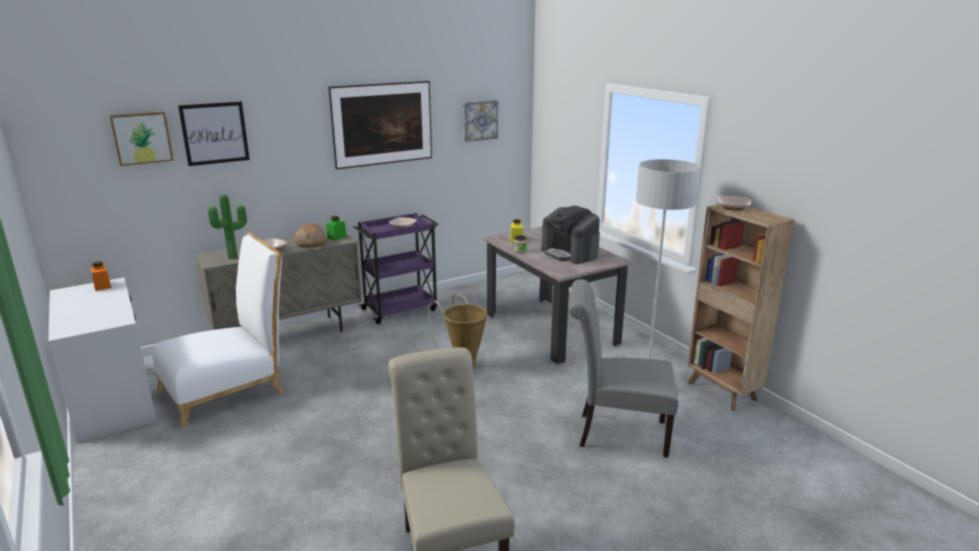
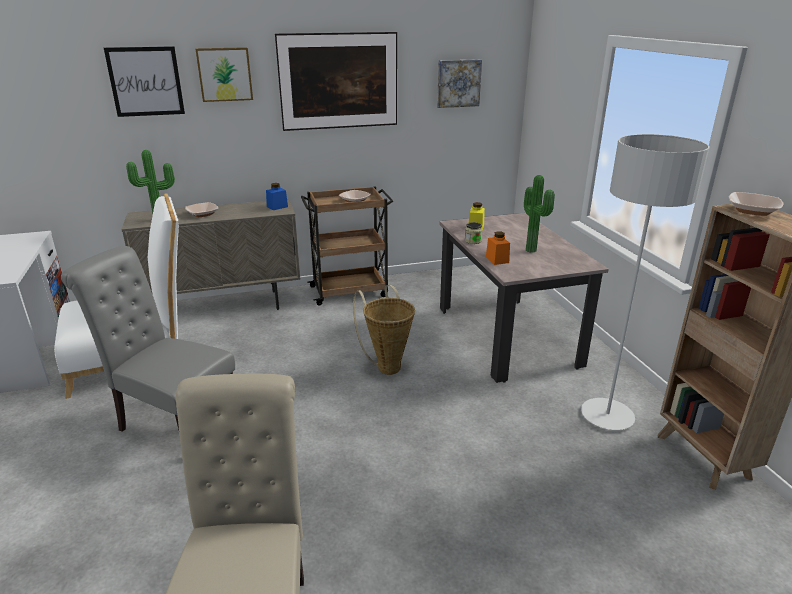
camera: 15 degrees right, 5 degrees up
(102, 286) = (23, 238): orange jar -> orange jar (497, 260)
(142, 138) = (66, 82): picture -> picture (225, 74)
(310, 243) = (246, 211): bread -> none
(336, 237) = (277, 207): green jar -> blue jar
(400, 309) = (350, 291): purple cart -> brown cart
(570, 253) = (532, 250): coffee machine -> potted plant
(616, 433) = (536, 494): grey chair -> grey chair (172, 422)

